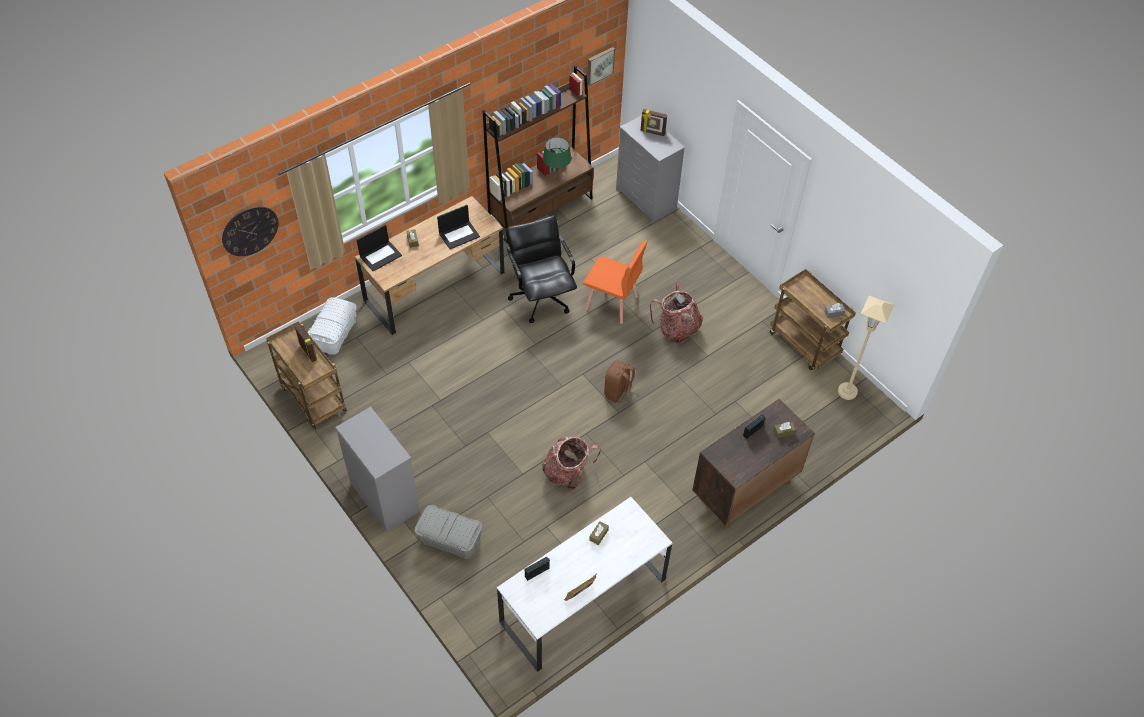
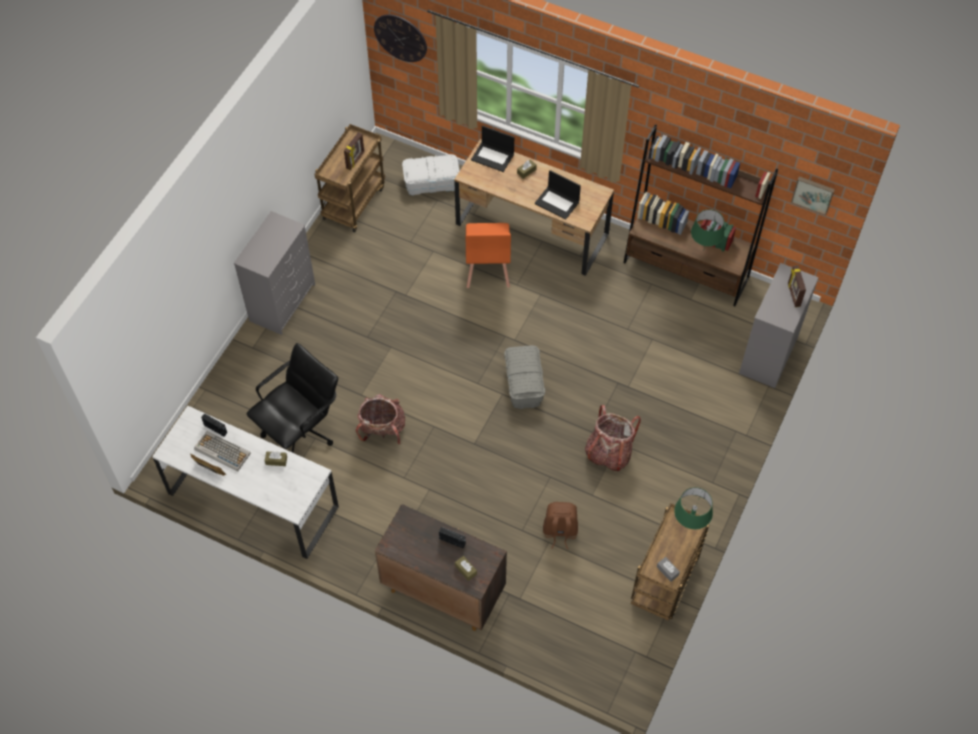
camera: 65 degrees right, 5 degrees up
(449, 540) = (264, 370): grey storage box -> grey storage box (523, 384)
(541, 298) = (573, 319): black office chair -> black office chair (300, 430)
(564, 576) = (222, 451): none -> keyboard
(612, 303) = (605, 382): orange chair -> orange chair (487, 270)
(618, 392) = (498, 433): brown backpack -> brown backpack (559, 531)
(802, 284) = (689, 526): none -> green table lamp
(847, 392) = (625, 647): beige floor lamp -> none

